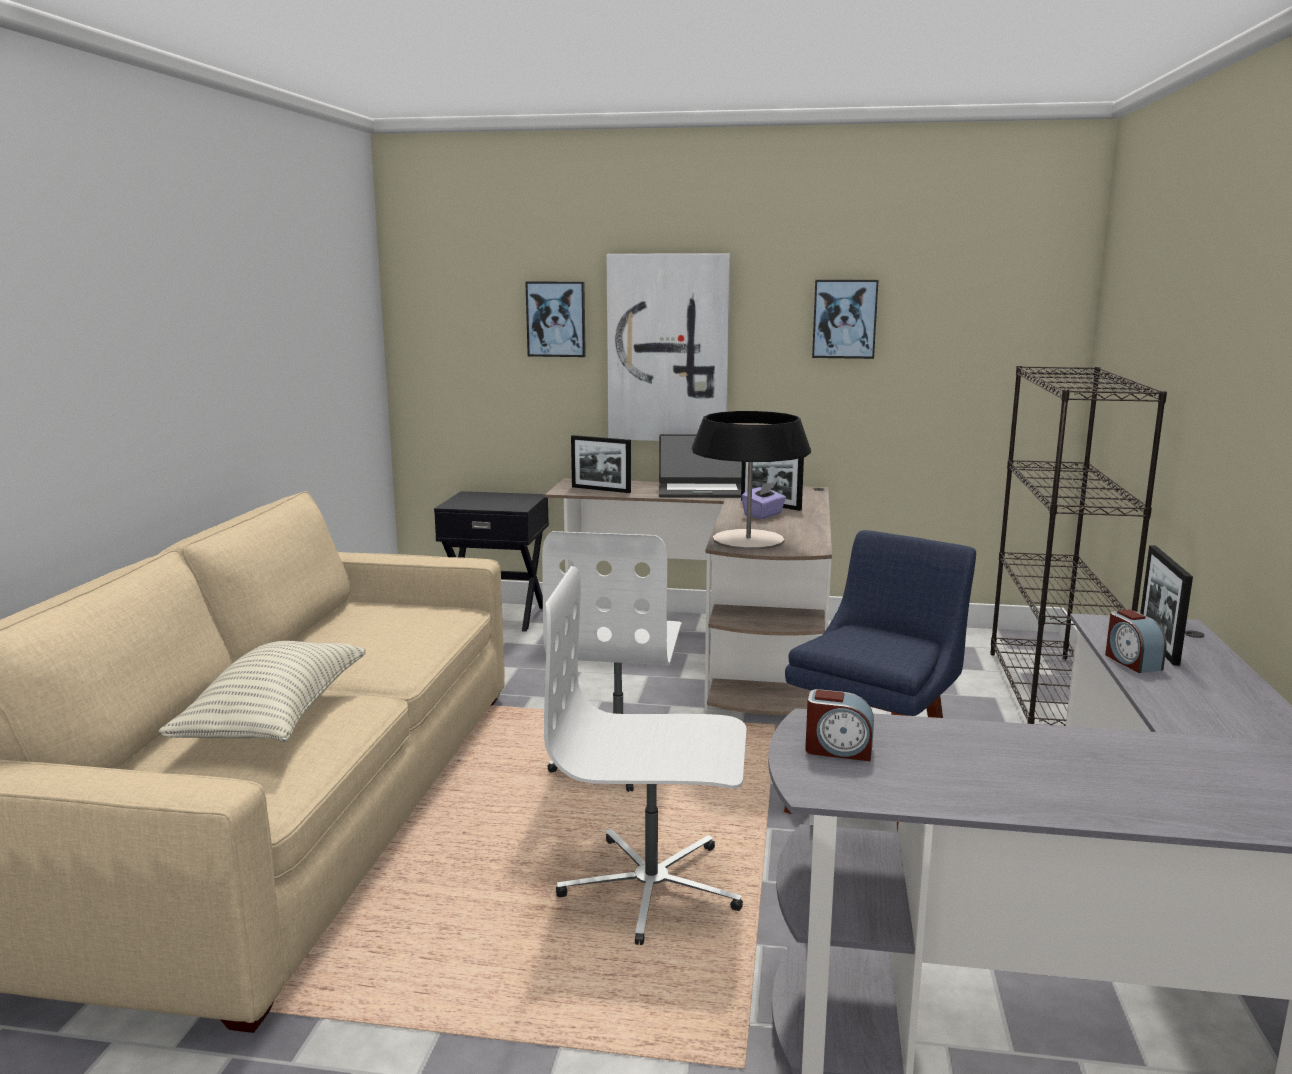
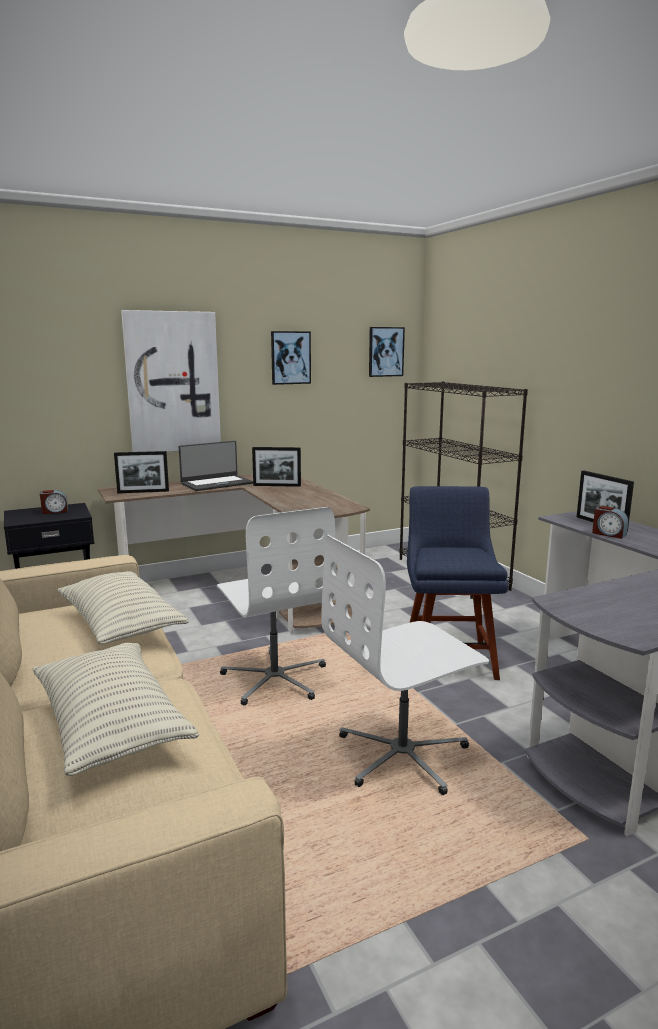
camera: 35 degrees left, 0 degrees up
(417, 634) = (121, 625): none -> pillow
(556, 319) = (81, 362): picture -> picture (385, 351)
(748, 540) = (307, 508): table lamp -> none
(763, 515) = (285, 492): purple tissue box -> none
(838, 750) = (598, 613): alarm clock -> alarm clock (55, 511)

